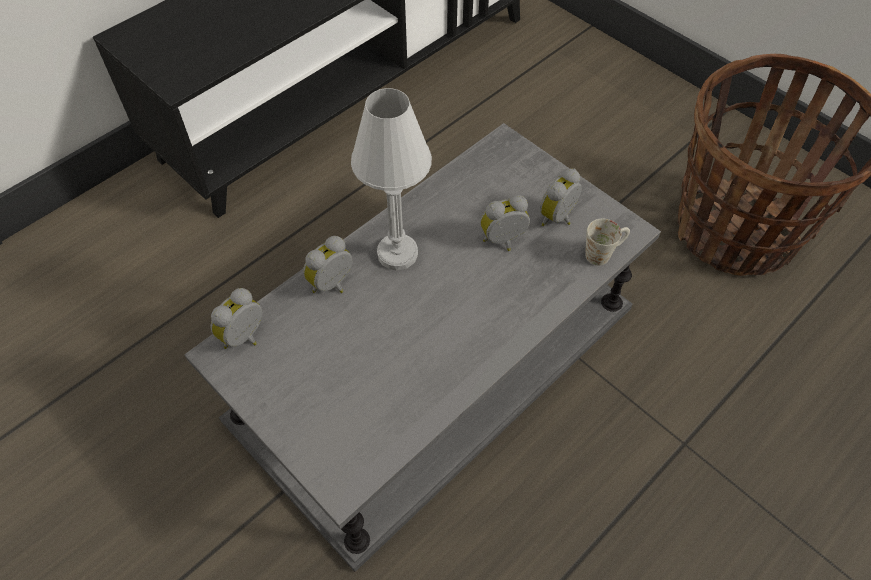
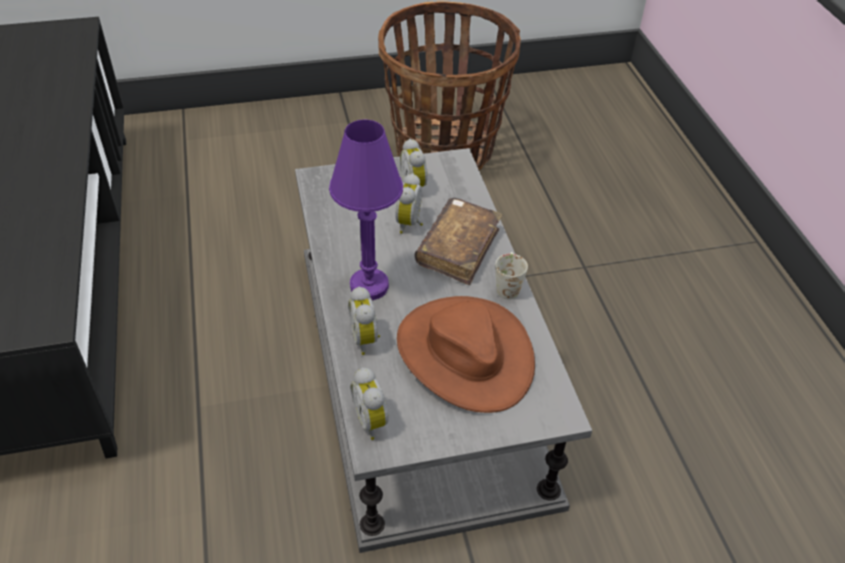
camera: 60 degrees left, 10 degrees down
(364, 368) = (464, 354): none -> brown hat
(397, 253) = (369, 286): white table lamp -> purple table lamp
(500, 295) = (458, 248): none -> brown book
(604, 253) = (465, 181): white mug -> white mug (507, 285)

